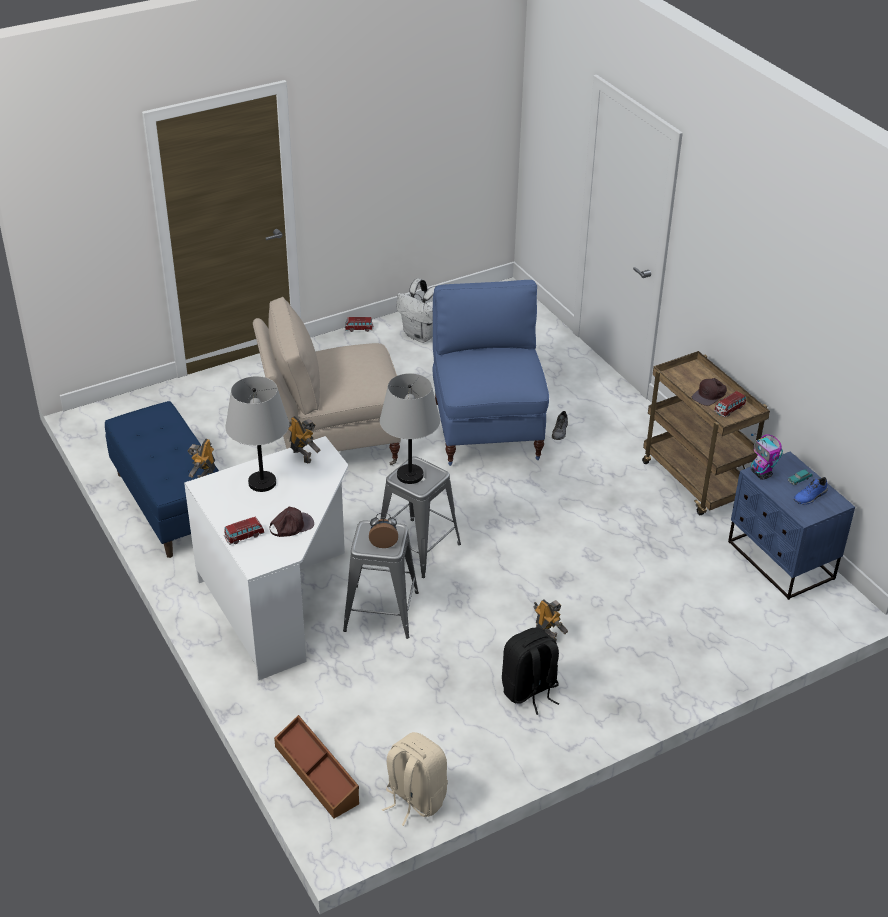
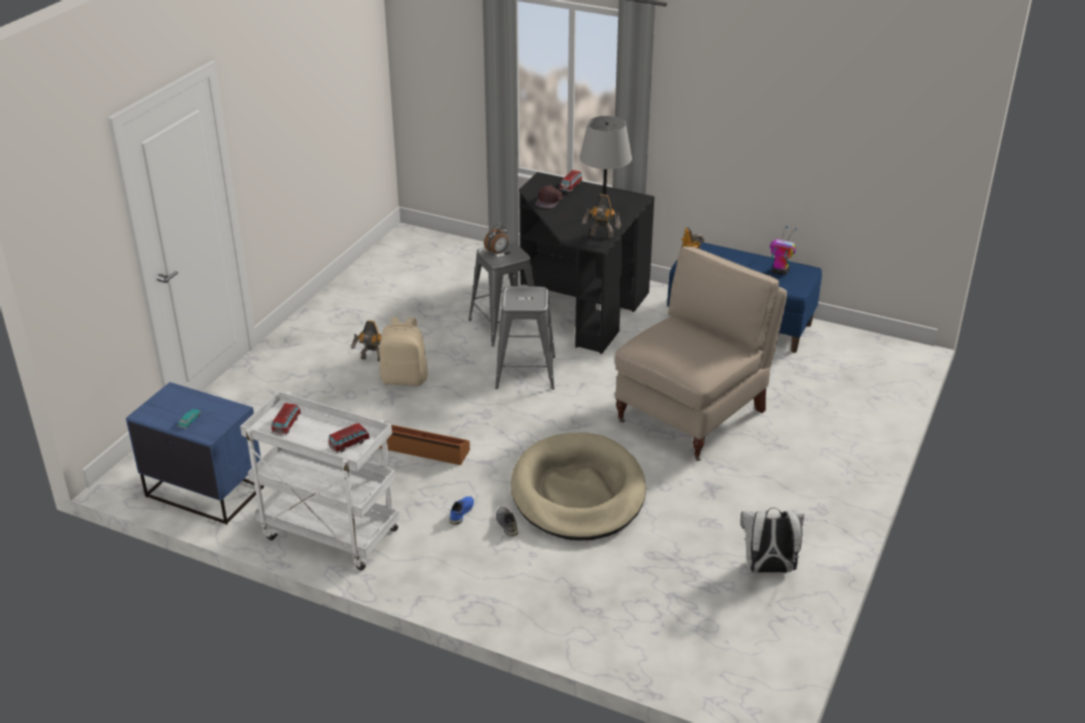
camera: 145 degrees right, 5 degrees down
(280, 600) = (580, 305): white desk -> black desk
(317, 774) = (449, 246): brown storage box -> brown storage box (421, 449)
(359, 329) = (839, 543): toy car -> toy car (349, 444)
(410, 475) = (530, 295): grey table lamp -> none
(414, 798) = (382, 257): beige backpack -> beige backpack (405, 378)
(487, 429) = (578, 492): blue chair -> beige dog bed
(530, 691) = (356, 326): black backpack -> none
(697, 482) = (327, 534): brown cart -> white cart
(709, 395) = (316, 432): brown cap -> none
(761, 474) = (229, 411): toy robot -> toy robot (780, 271)
(810, 497) = (173, 409): blue shoe -> blue shoe (461, 513)

